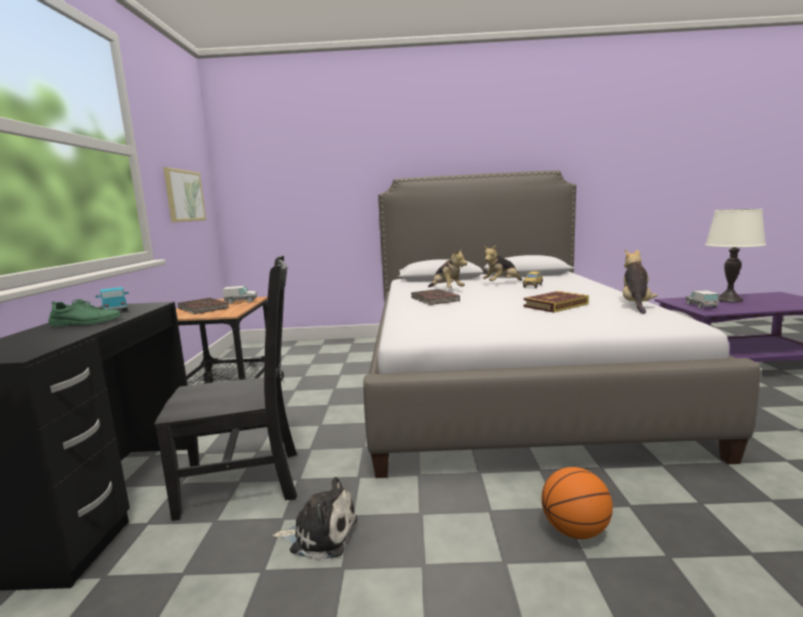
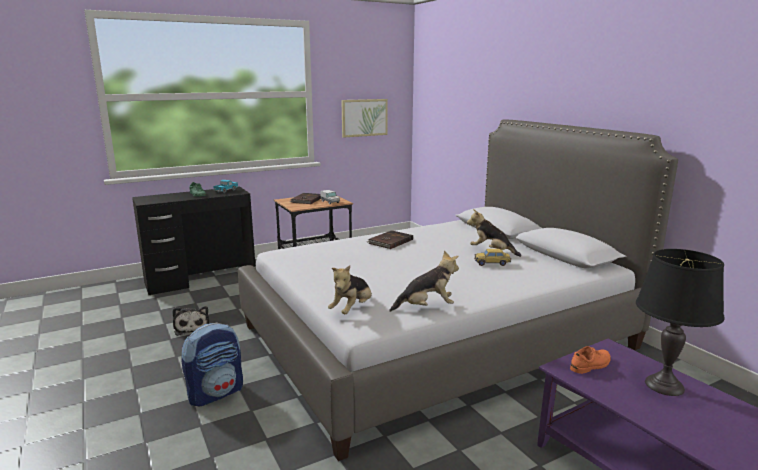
camera: 60 degrees right, 5 degrees up
(246, 482) = (229, 298): black chair -> none
(446, 290) = (435, 239): plush toy -> plush toy (352, 309)
(555, 305) = (400, 279): book -> none
(575, 531) = (216, 393): basketball -> backpack
(701, 306) = (590, 365): toy truck -> orange shoe
(729, 300) = (664, 385): white table lamp -> black table lamp

